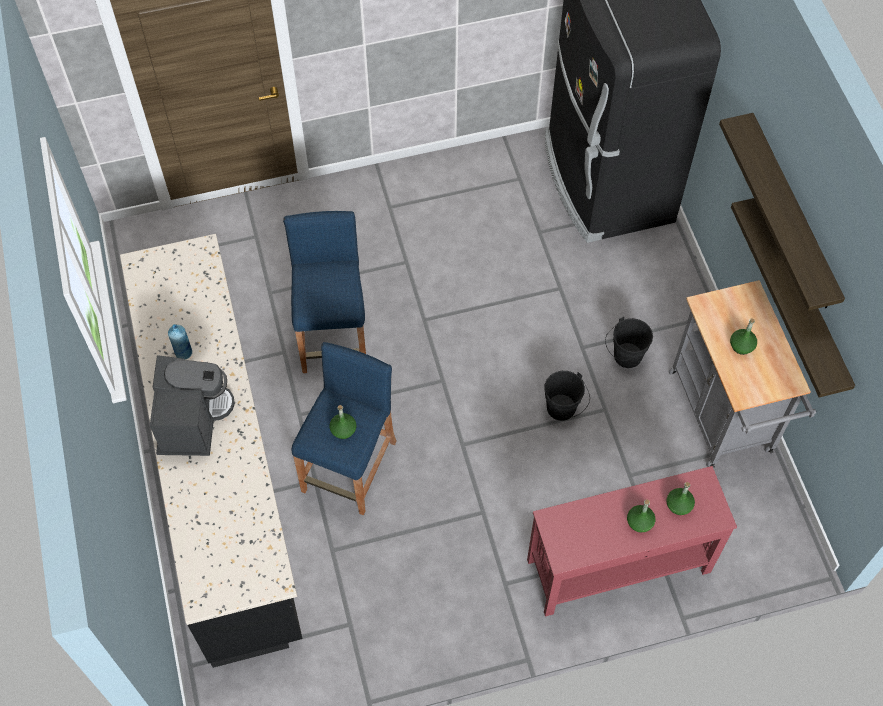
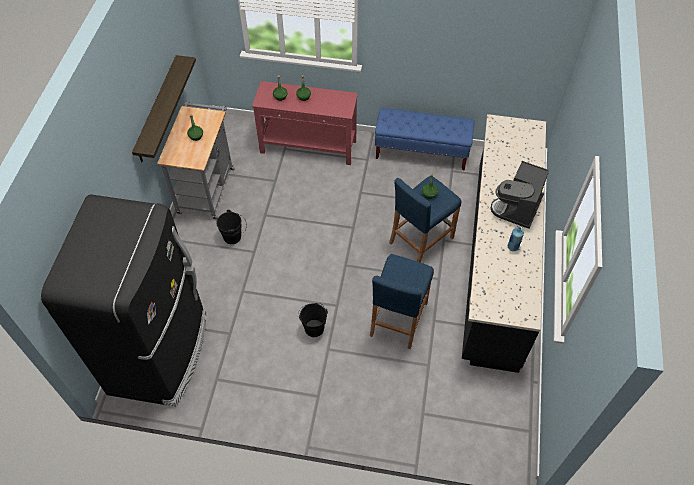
camera: 155 degrees left, 5 degrees down
(418, 642) = (421, 152): none -> blue bench
(563, 410) = (287, 223): black bucket -> black bucket (313, 326)
(792, 214) = (137, 112): shelf -> none

